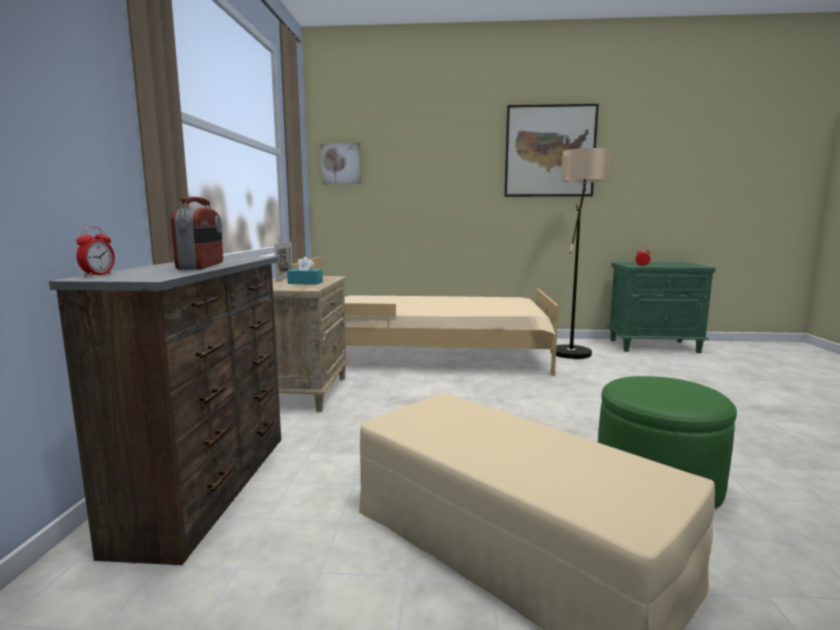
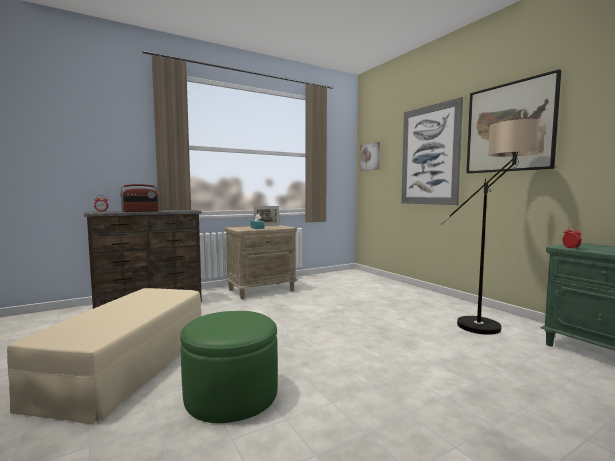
camera: 55 degrees right, 5 degrees down
(426, 356) = (366, 294): beige bed -> none
(450, 171) = (429, 155): none -> picture

